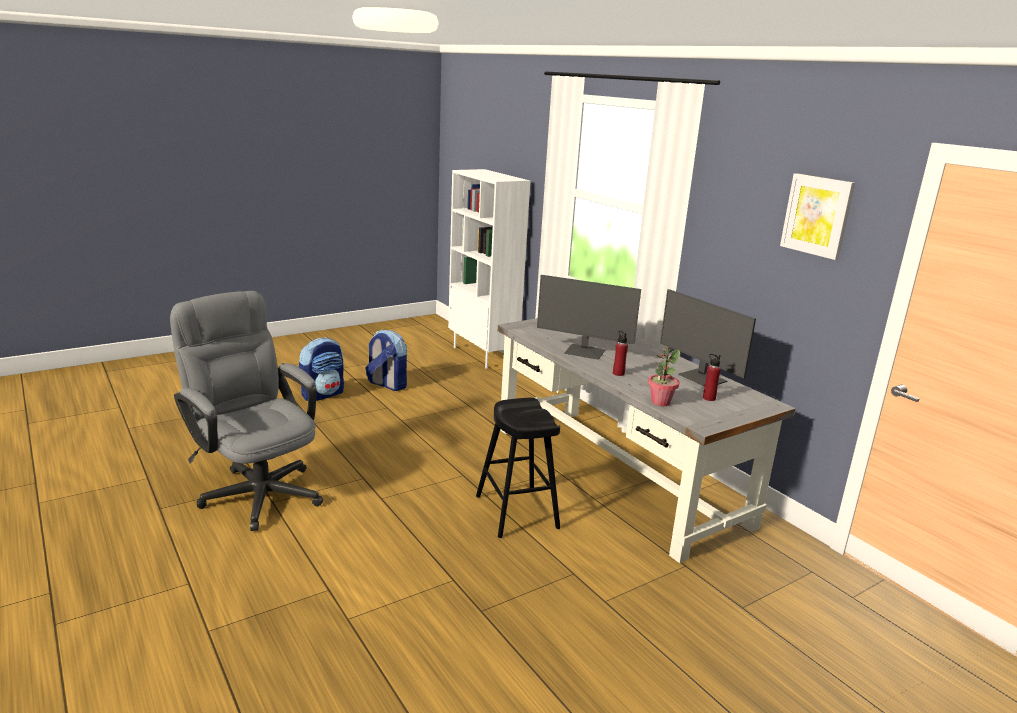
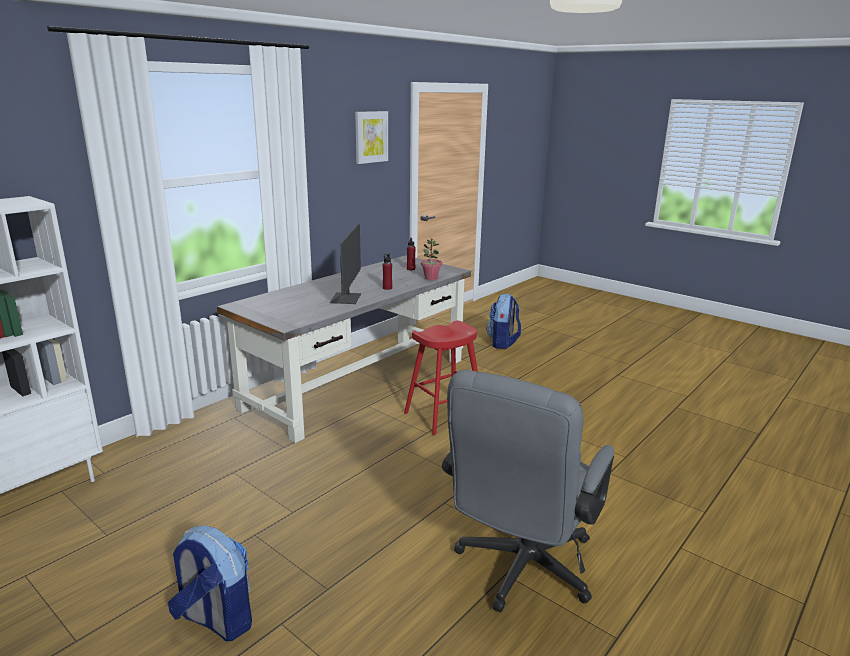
camera: 105 degrees left, 0 degrees up
(387, 384) = (165, 558): backpack -> backpack (503, 343)
(516, 512) = (444, 415): black stool -> red stool
(701, 378) = (375, 270): monitor -> none

